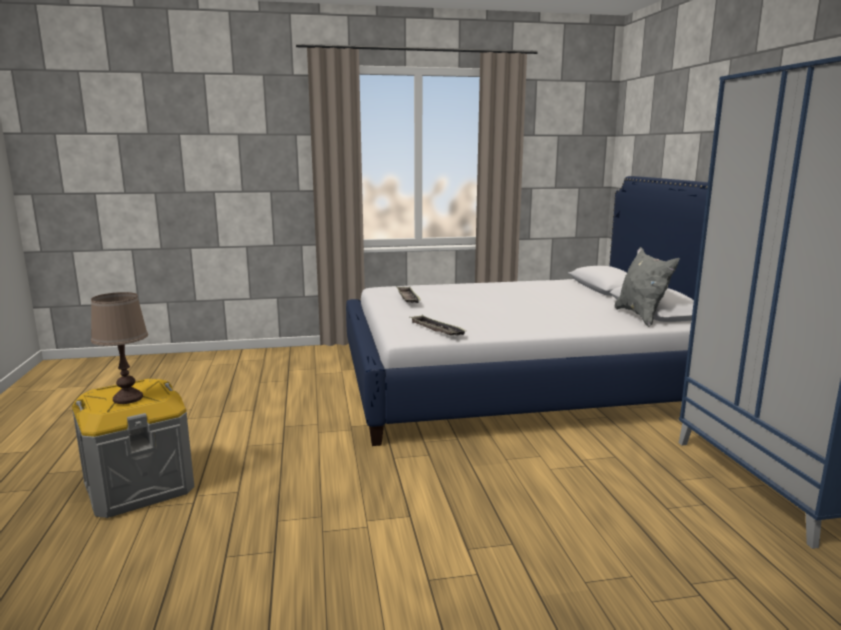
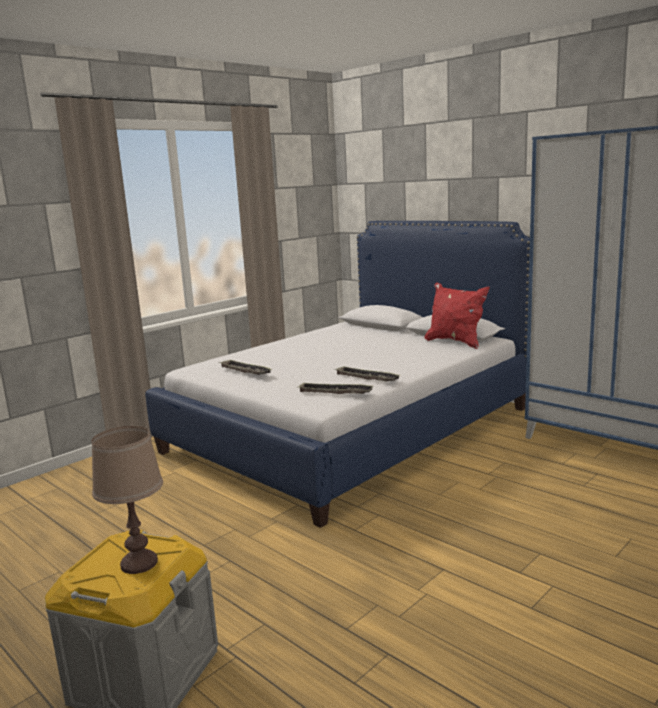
camera: 35 degrees left, 0 degrees up
(487, 325) = (366, 378): none -> tray
(641, 316) = (455, 342): grey pillow -> red pillow

